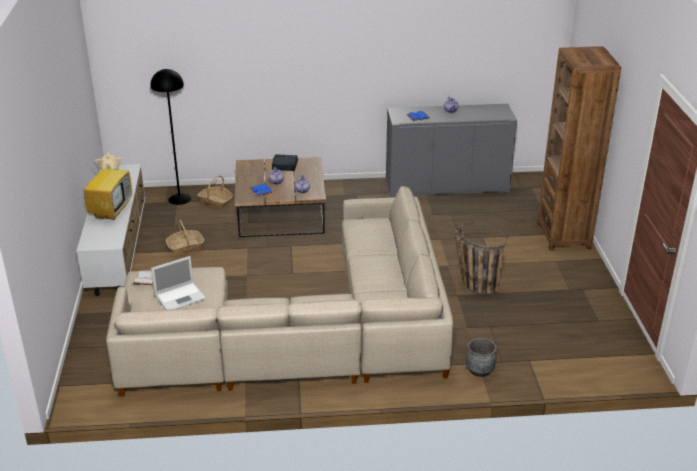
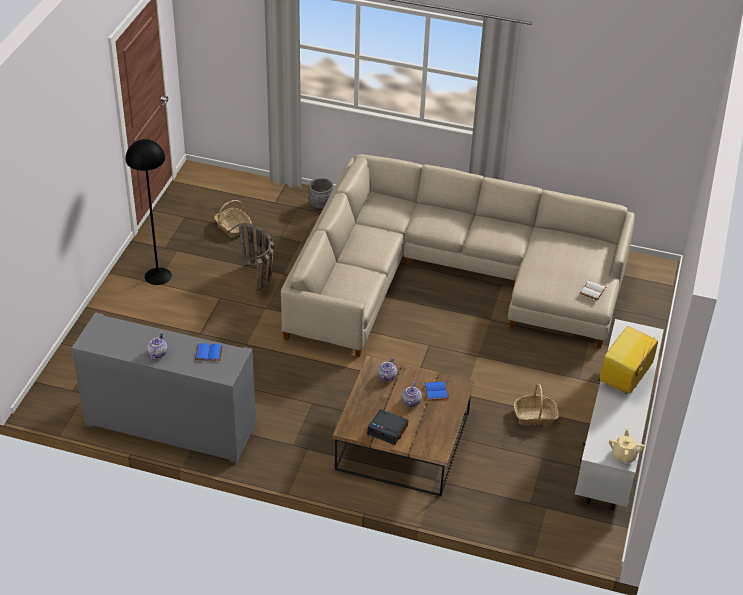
camera: 160 degrees left, 10 degrees up
(179, 199) = (526, 509): black floor lamp -> black floor lamp (158, 276)
(181, 296) = (563, 259): laptop -> none
(215, 201) = (478, 488): basket -> basket (232, 227)
(563, 236) = (114, 309): brown bookcase -> none

